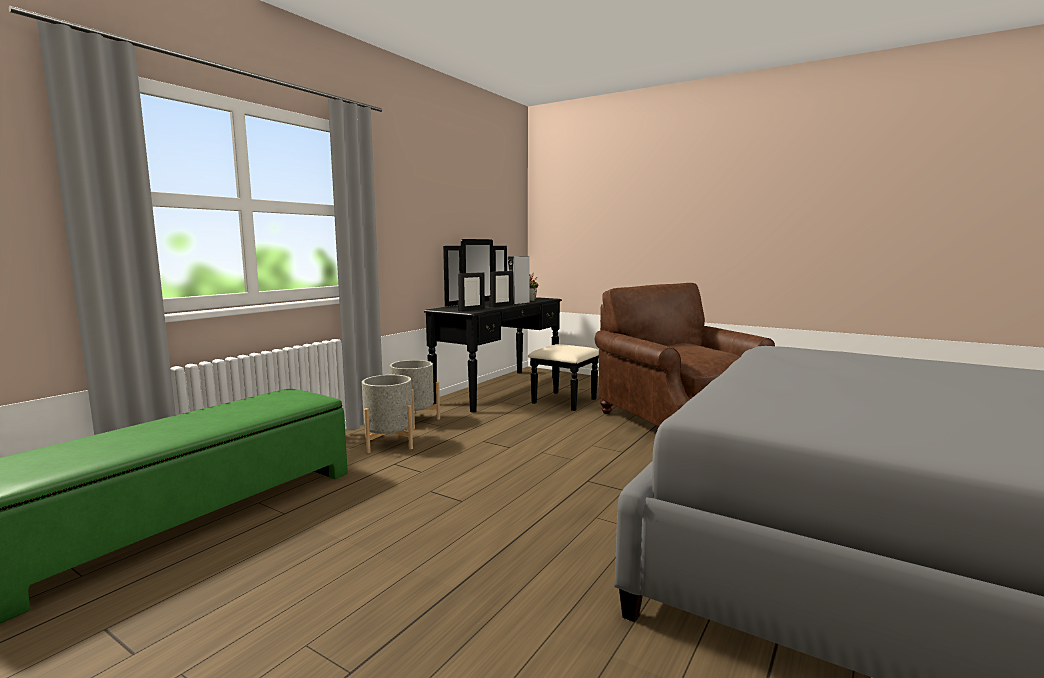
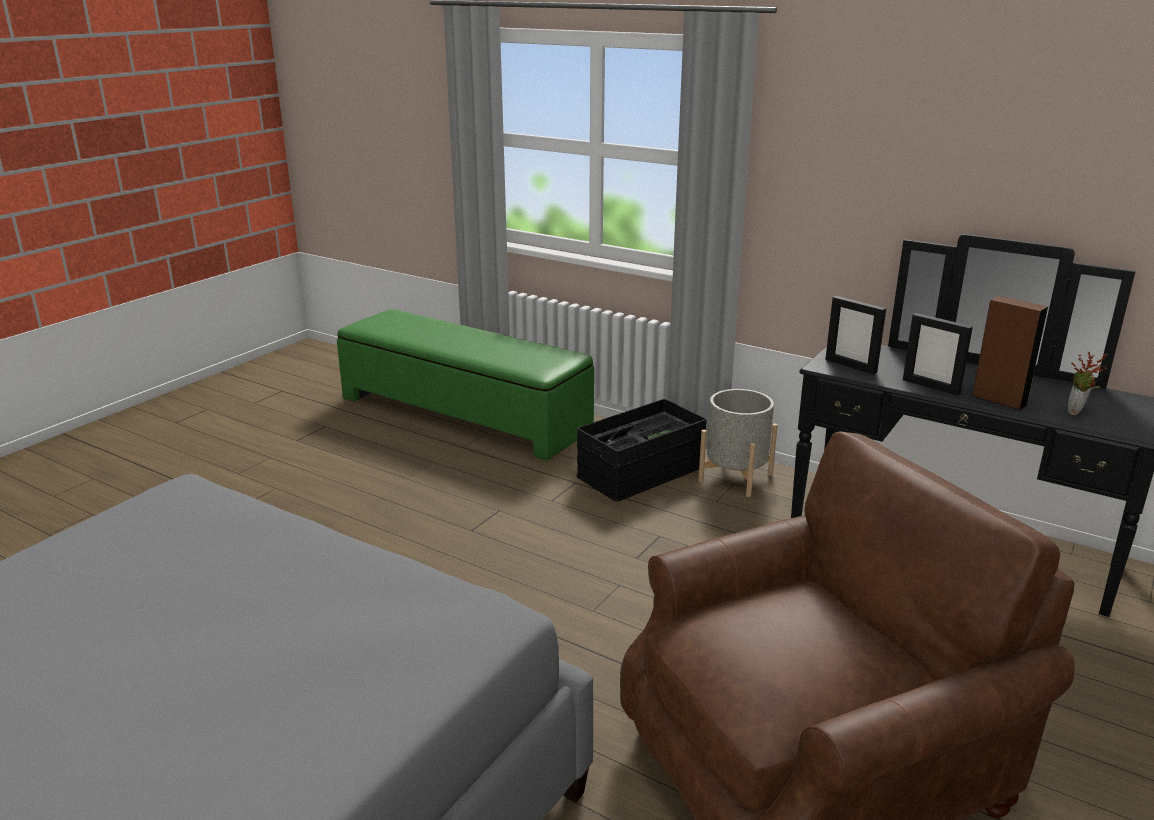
camera: 90 degrees right, 15 degrees up
(389, 443) = (641, 472): grey planter -> black storage box
(518, 303) = (999, 400): grey speaker -> brown speaker

